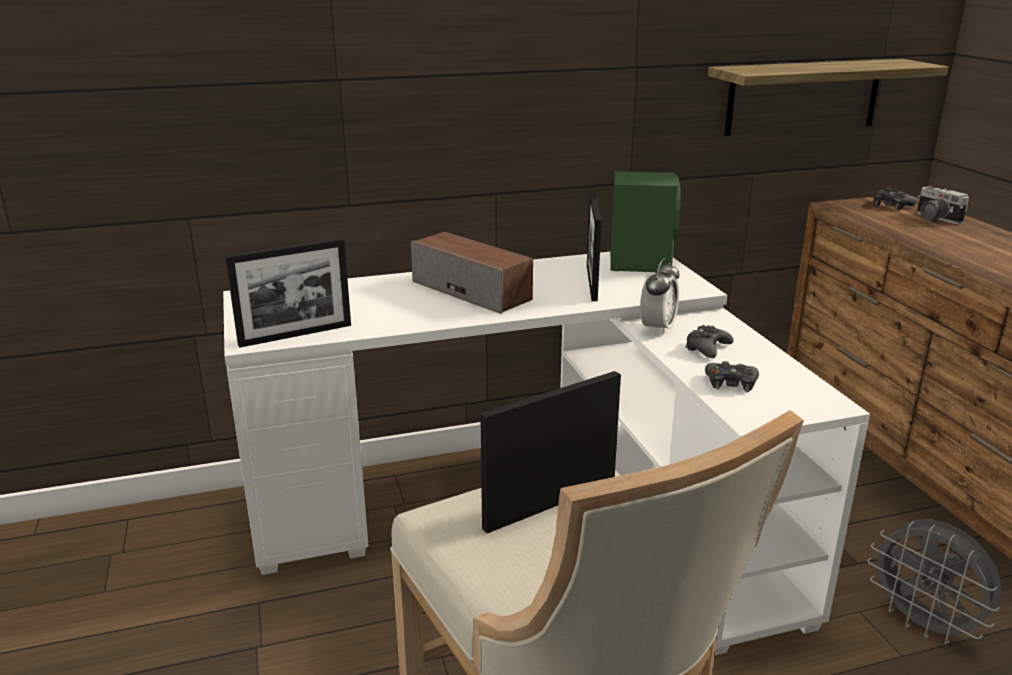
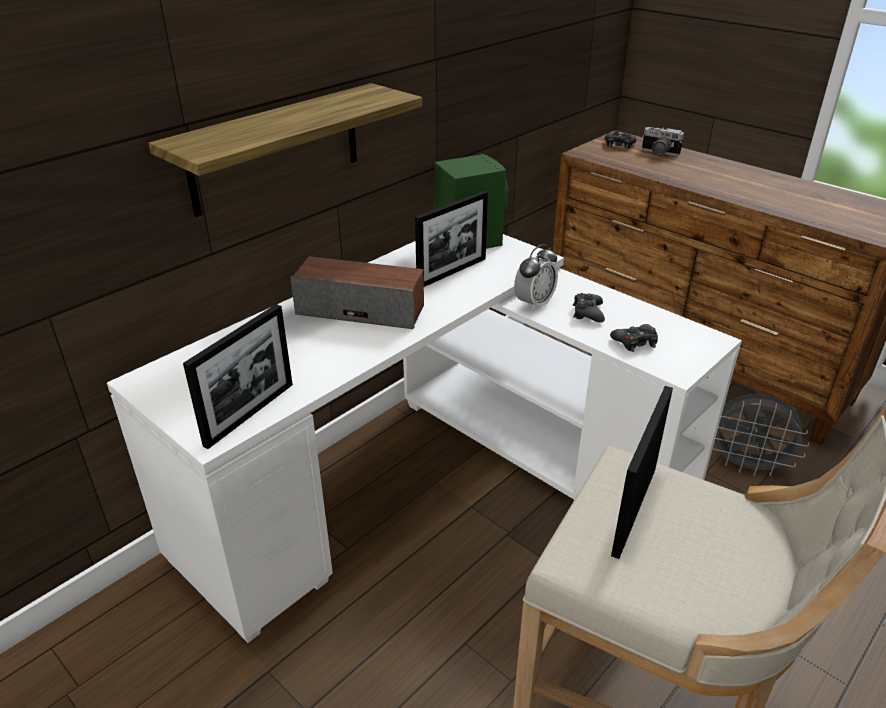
camera: 30 degrees left, 10 degrees up
(591, 282) = (452, 272): picture frame -> picture frame turned 105 degrees counterclockwise
(657, 328) = (534, 303): alarm clock -> alarm clock turned 45 degrees clockwise
(803, 96) = (548, 63): shelf -> shelf (276, 148)

